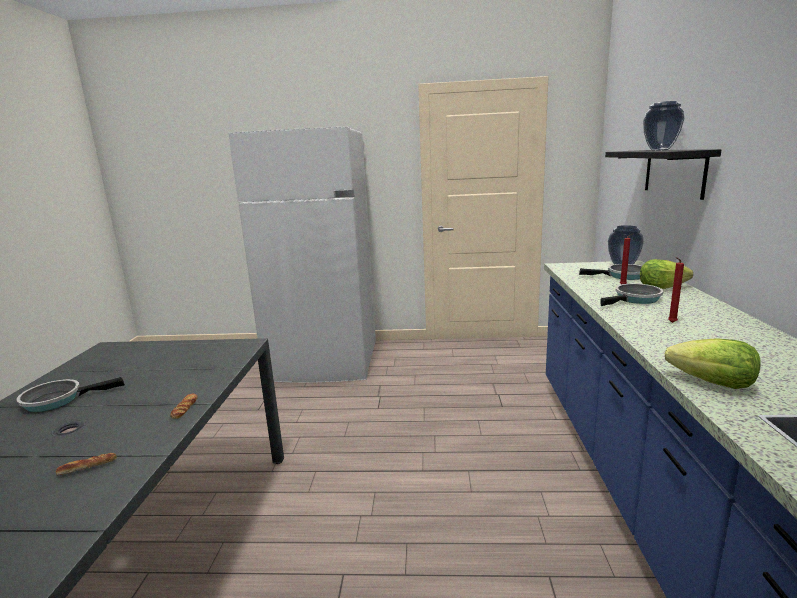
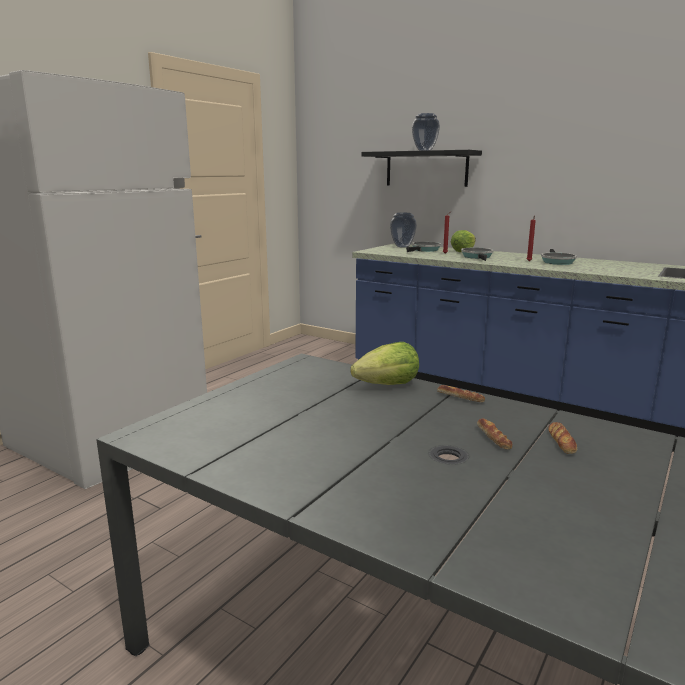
camera: 60 degrees left, 0 degrees up
(58, 400) = (340, 463): frying pan -> frying pan (556, 262)
(97, 438) = (493, 438): none -> bread
(713, 383) = (620, 273): lettuce -> lettuce (388, 385)

